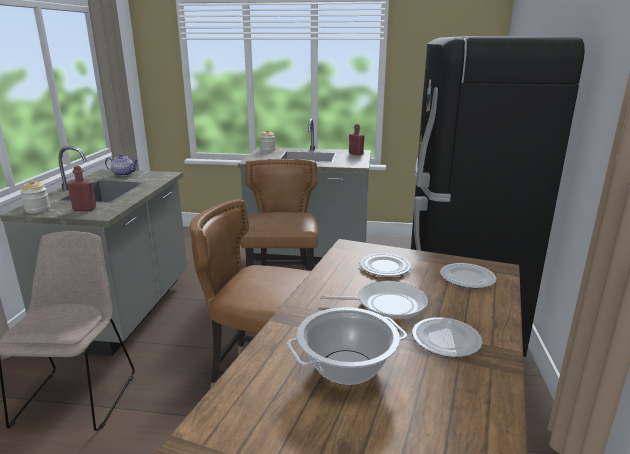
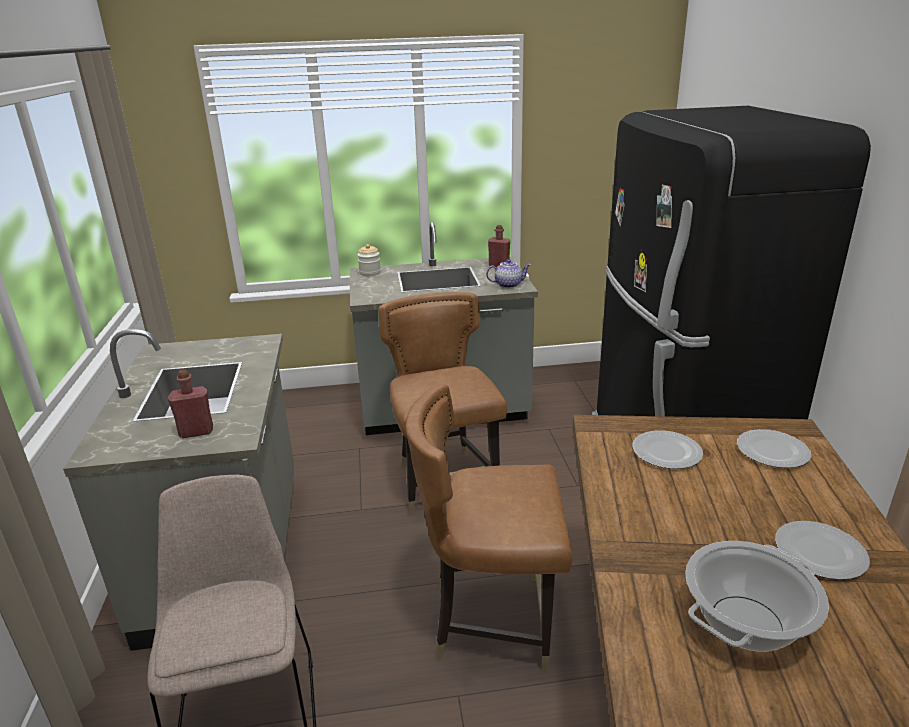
camera: 15 degrees left, 5 degrees up
(38, 209) = (119, 446): jar -> none
(124, 174) = (192, 350): teapot -> teapot (508, 284)
(386, 304) = (715, 513): frying pan -> none

